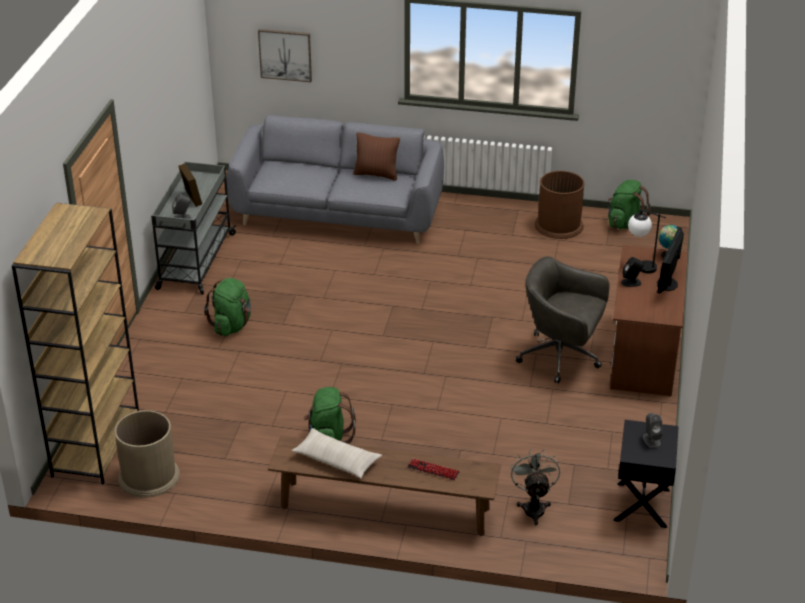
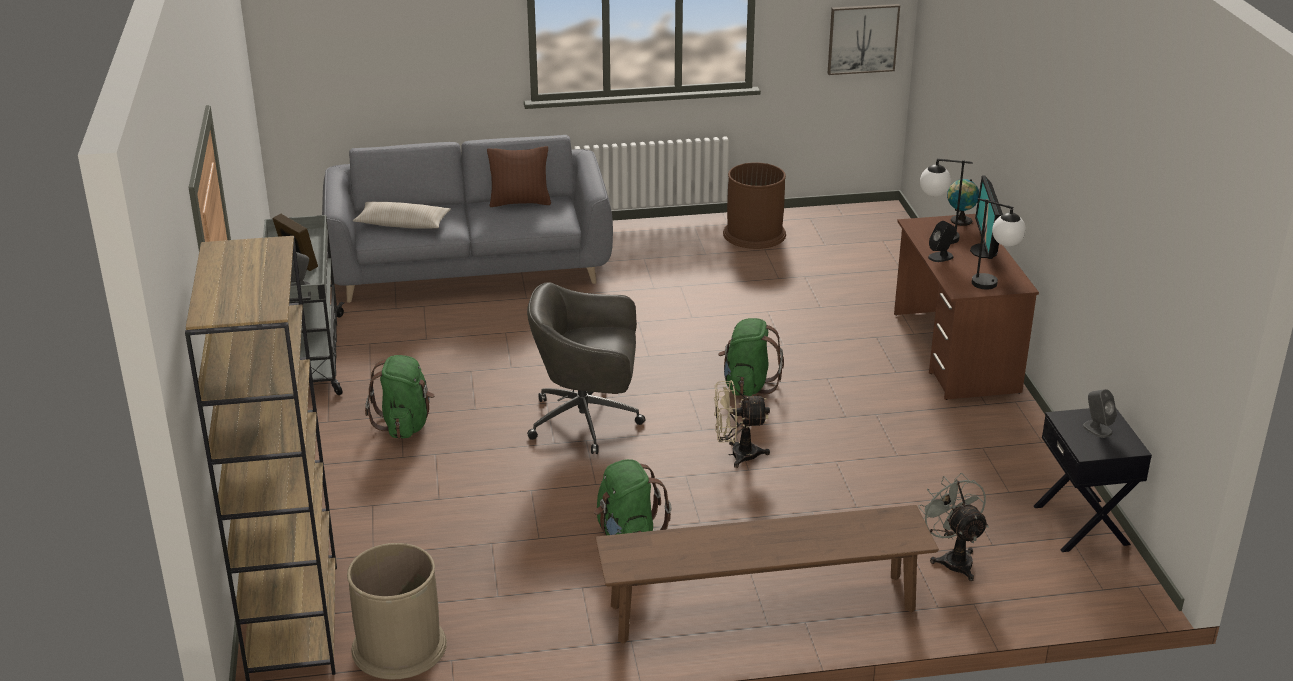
camera: 20 degrees left, 5 degrees down
(285, 54) = (363, 63): picture -> picture (862, 38)
(336, 460) = (695, 550): beige pillow -> beige pillow (402, 224)
(433, 470) = (834, 532): keyboard -> none
(435, 397) = (736, 455): none -> beige fan
(561, 357) = (861, 376): grey office chair -> grey office chair (587, 421)
(624, 223) = (829, 218): green backpack -> green backpack (747, 385)
(653, 314) = (994, 286): none -> table lamp

